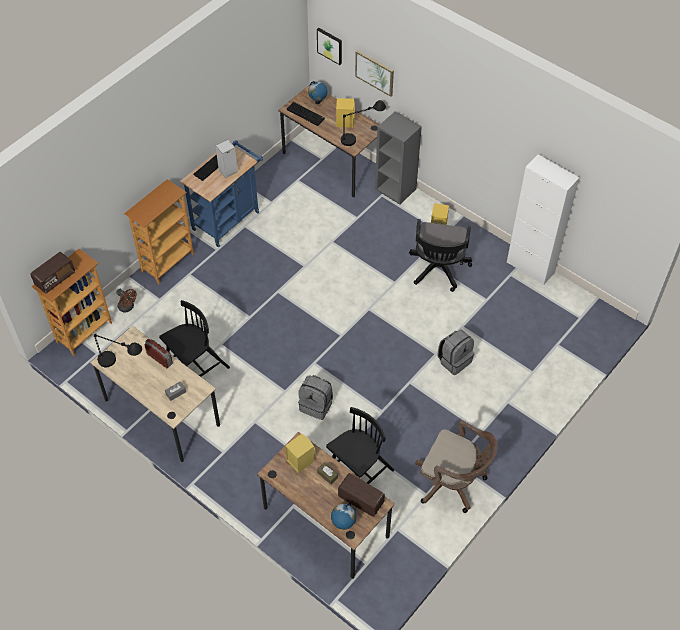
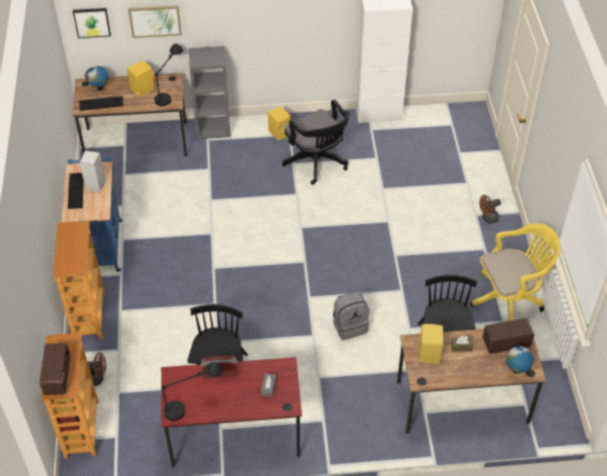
camera: 45 degrees left, 5 degrees down
(162, 412) = (234, 434): beige desk -> red desk
(453, 483) = (510, 298): brown office chair -> yellow office chair
(454, 360) = (407, 215): grey backpack -> none
(513, 411) = (487, 218): none -> brown fan

